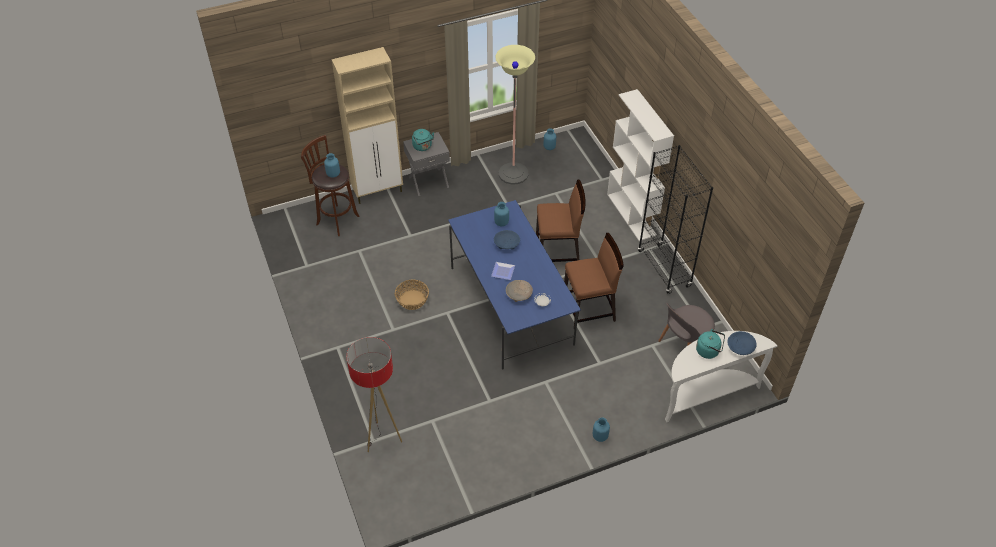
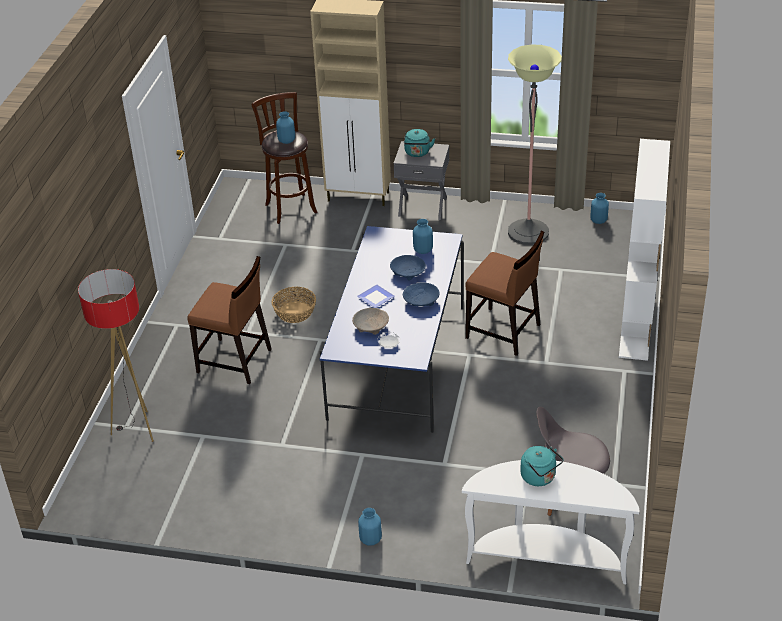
camera: 35 degrees right, 10 degrees down
(589, 310) = (485, 404): brown chair -> brown chair (235, 361)
(664, 269) = (623, 399): black bookcase -> none
(741, 347) = (586, 492): blue bowl -> blue bowl (421, 301)

